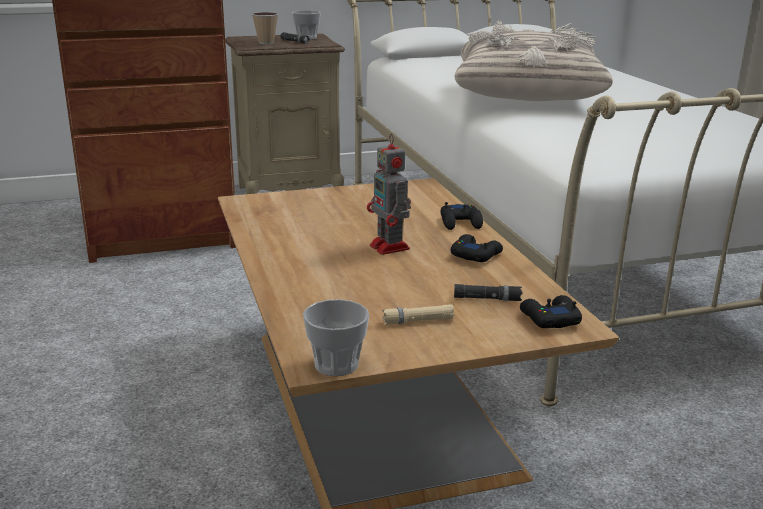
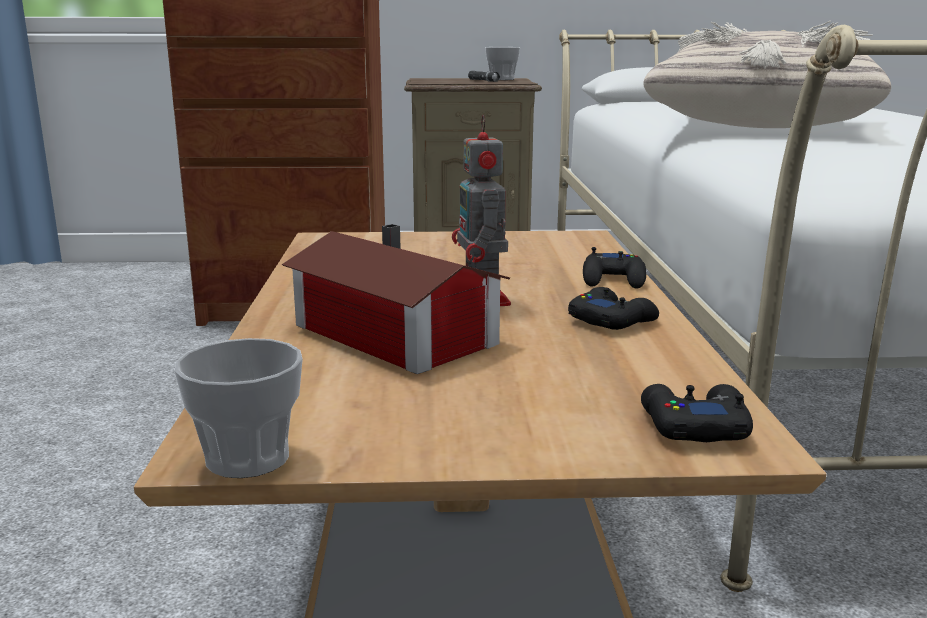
camera: 15 degrees right, 5 degrees down
(266, 43) = (447, 81): cup -> none
(355, 280) = (394, 337): none -> toy house
(417, 321) = (447, 404): beige flashlight -> none
(487, 298) = (593, 382): black flashlight -> none

